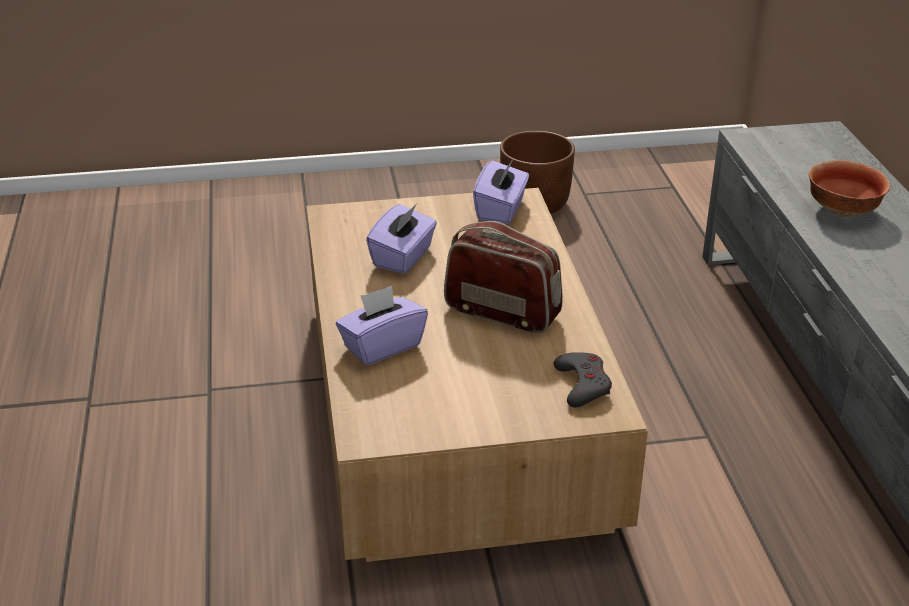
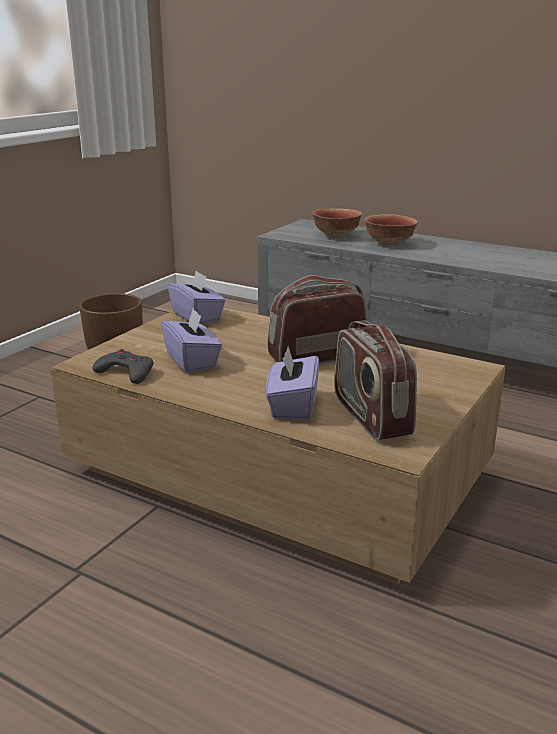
camera: 50 degrees left, 10 degrees down
(414, 393) = (370, 416): none -> radio
(582, 384) = (435, 364): grey game controller -> grey game controller (126, 372)
(808, 168) = (335, 236): none -> bowl

